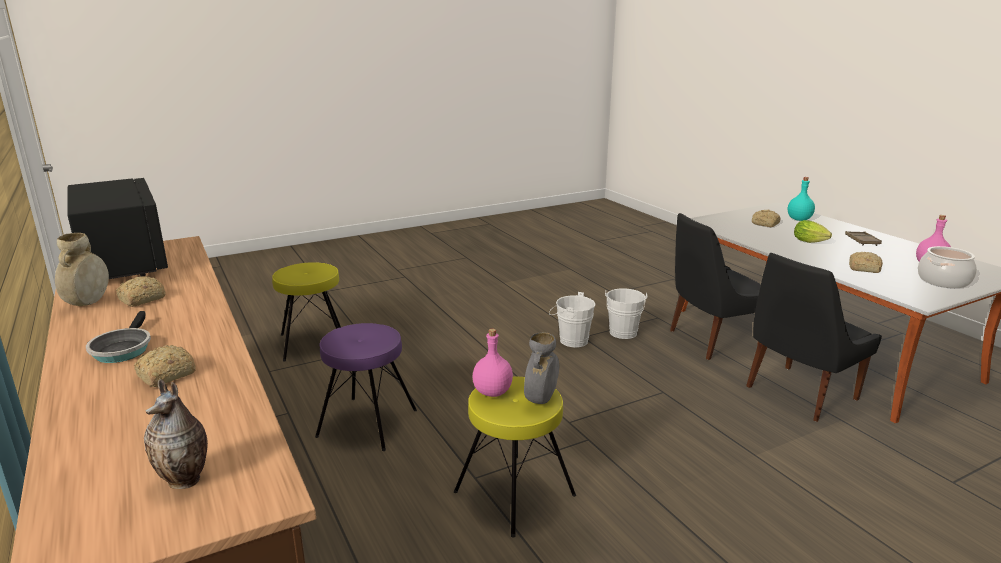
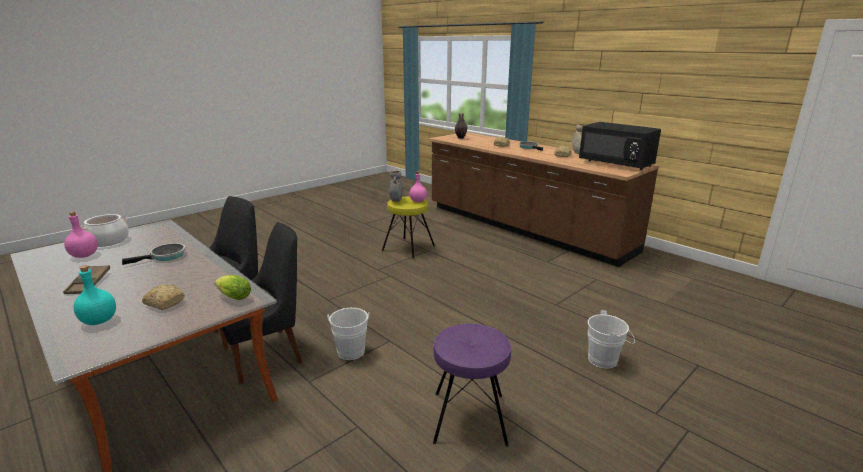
camera: 165 degrees right, 0 degrees up
(313, 343) = (603, 302): yellow stool -> none
(366, 423) = (499, 262): purple stool -> purple stool (470, 417)
(570, 340) = (400, 335): white bucket -> white bucket (606, 360)
(811, 242) = (153, 274): lettuce -> lettuce (232, 297)
(828, 256) = (165, 256): none -> frying pan
(862, 269) = (155, 246): bread -> none

